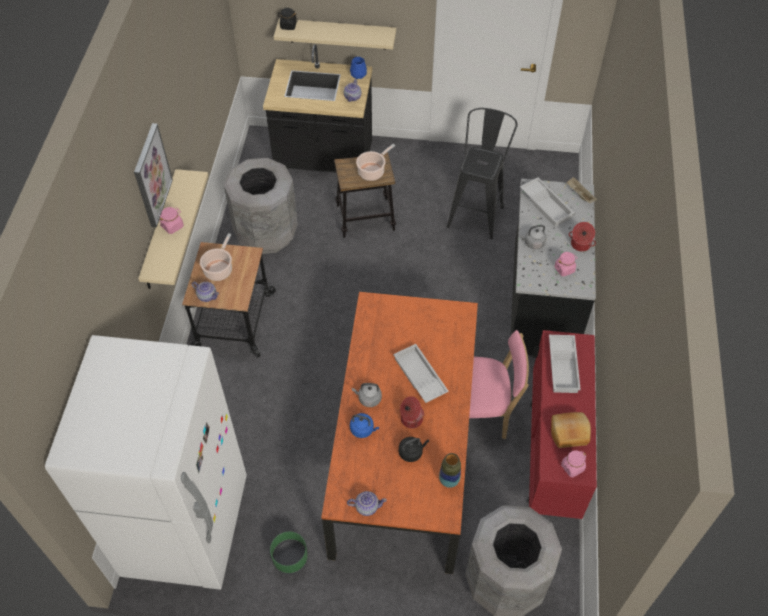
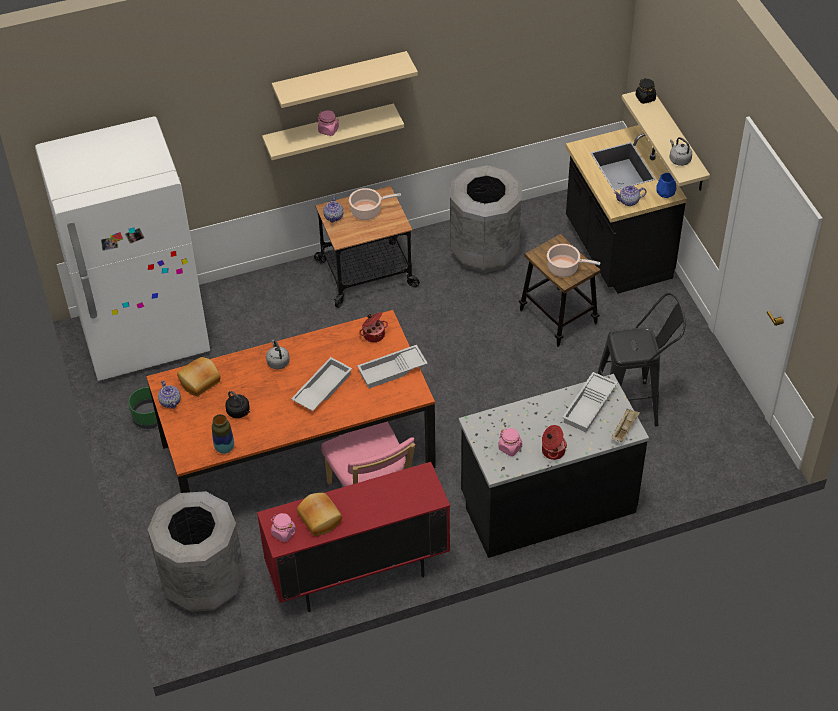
camera: 65 degrees right, 5 degrees down
(151, 175) = (340, 79): picture -> beige shelf
(356, 471) = (200, 382): none -> bread
(363, 429) = (244, 370): blue kettle -> none
(411, 419) = (273, 399): cooking pot -> cooking pot (373, 334)
(533, 243) = (528, 411): grey kettle -> grey kettle (679, 159)
(564, 366) = (395, 491): white tray -> white tray (392, 371)

